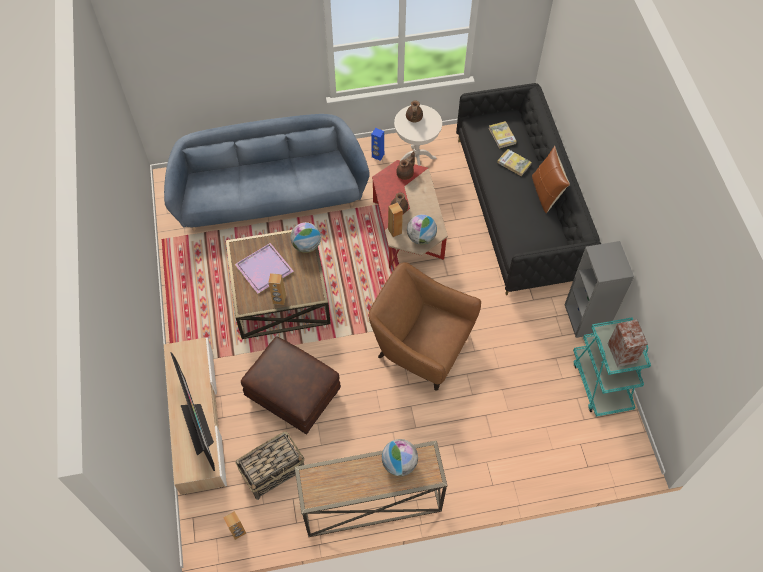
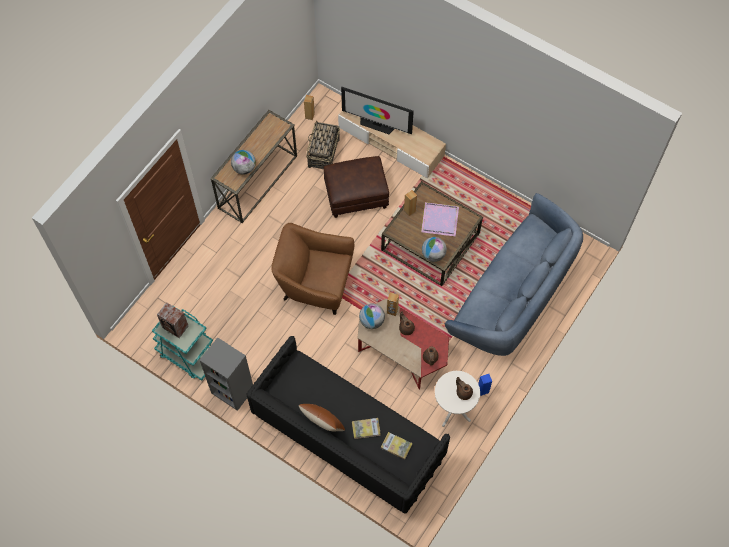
camera: 135 degrees right, 5 degrees up
(421, 346) = (315, 283): brown armchair -> brown armchair turned 150 degrees counterclockwise

